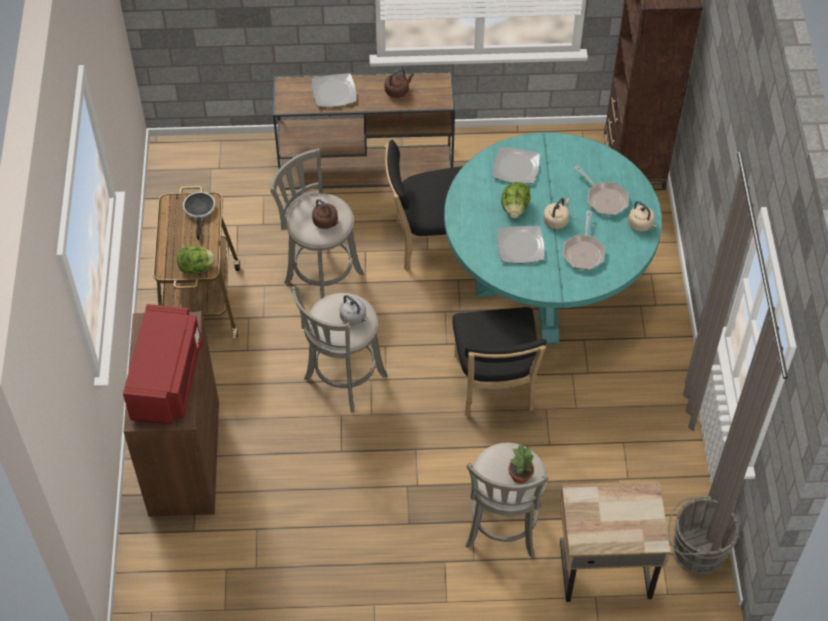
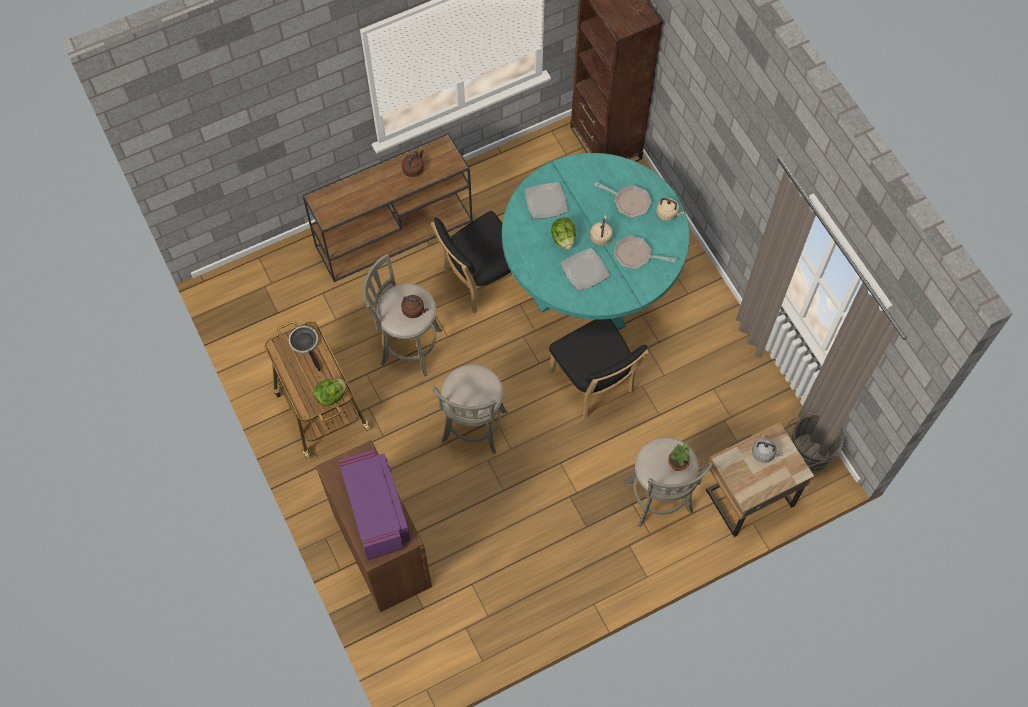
camera: 25 degrees left, 10 degrees up
(167, 380) = (377, 511): red microwave -> purple microwave
(333, 92) = (361, 190): plate -> none
(354, 318) = (481, 385): grey kettle -> grey kettle (764, 453)
(583, 252) = (635, 255): frying pan -> frying pan turned 120 degrees clockwise

